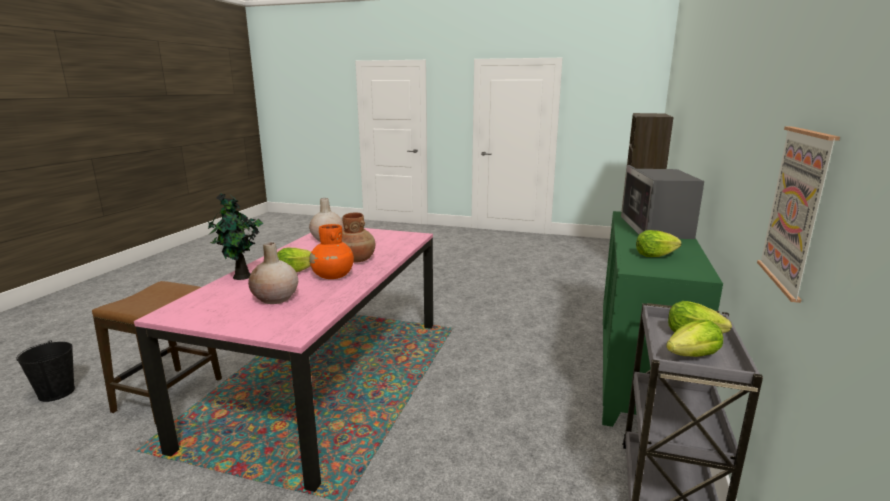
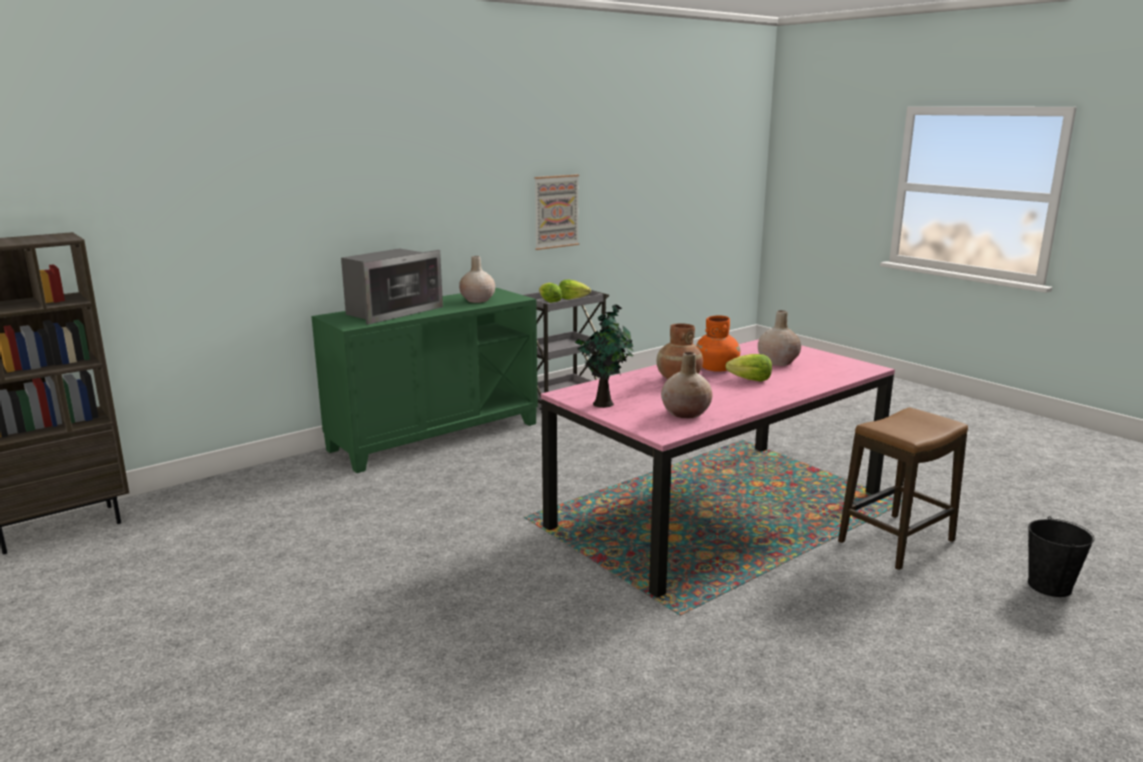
camera: 145 degrees left, 0 degrees up
(241, 277) = (808, 385): potted plant -> potted plant (604, 403)
(654, 256) = (477, 300): lettuce -> beige vase

